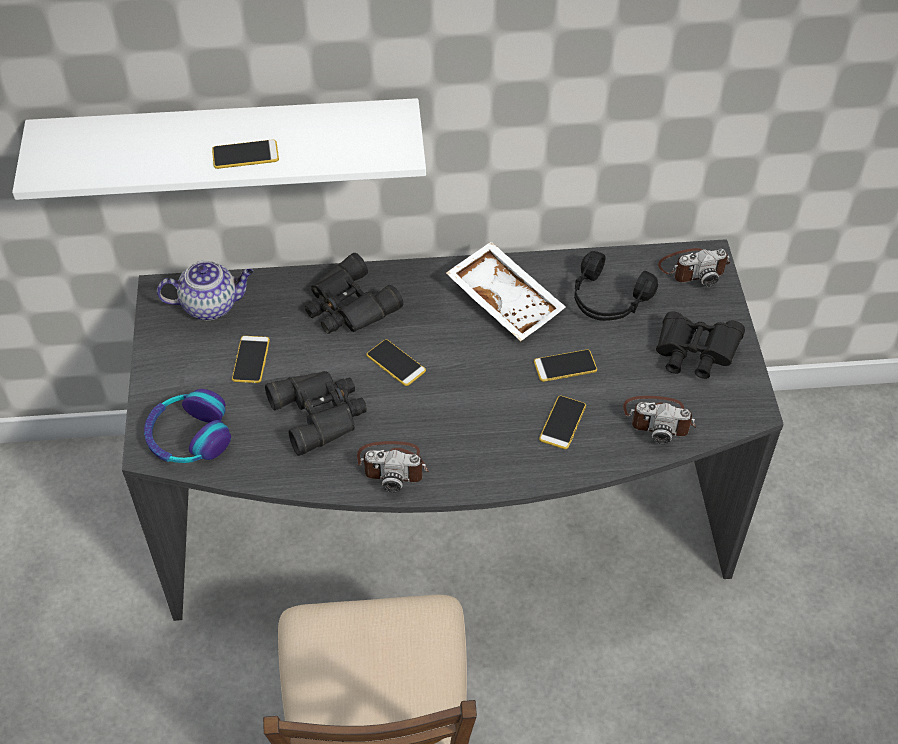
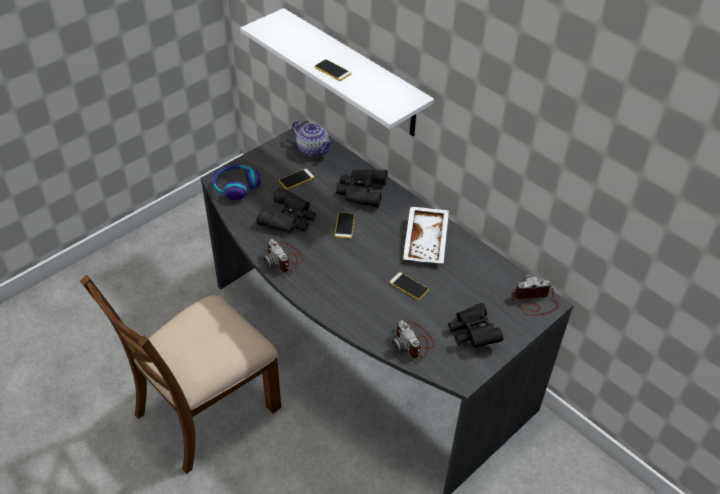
camera: 50 degrees right, 5 degrees down
(562, 422) = (371, 305): phone -> none
(607, 300) = (470, 279): black headphones -> none
(693, 268) = (534, 301): camera -> camera turned 135 degrees clockwise

